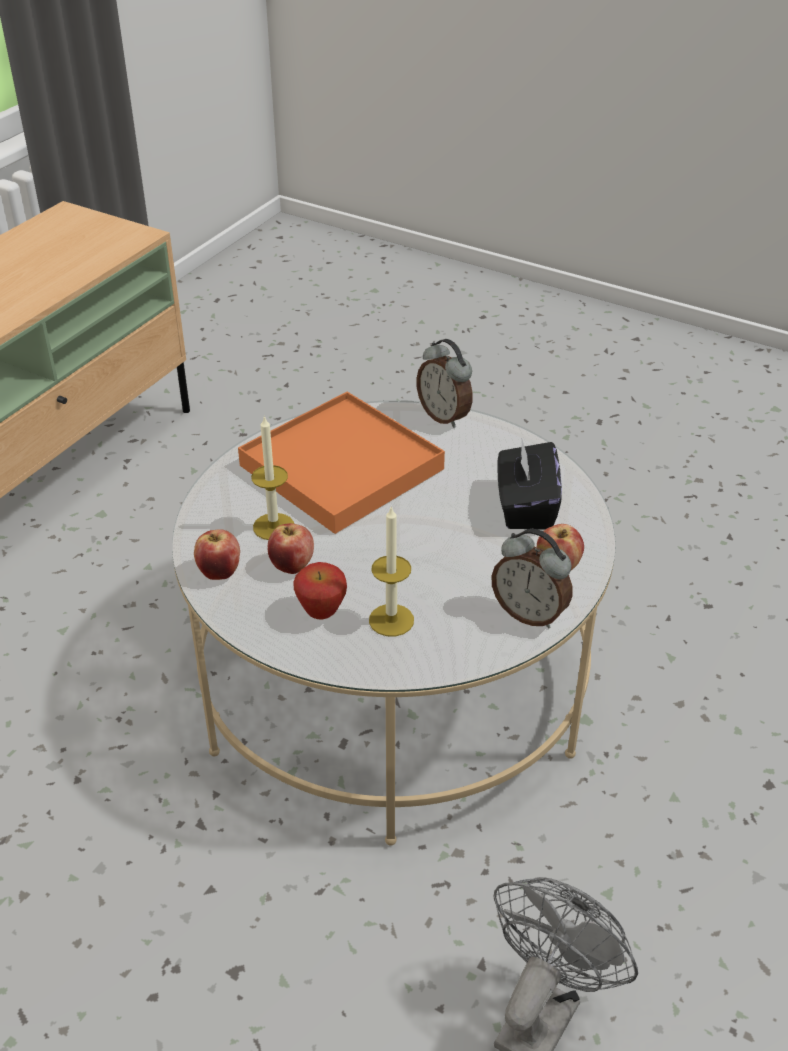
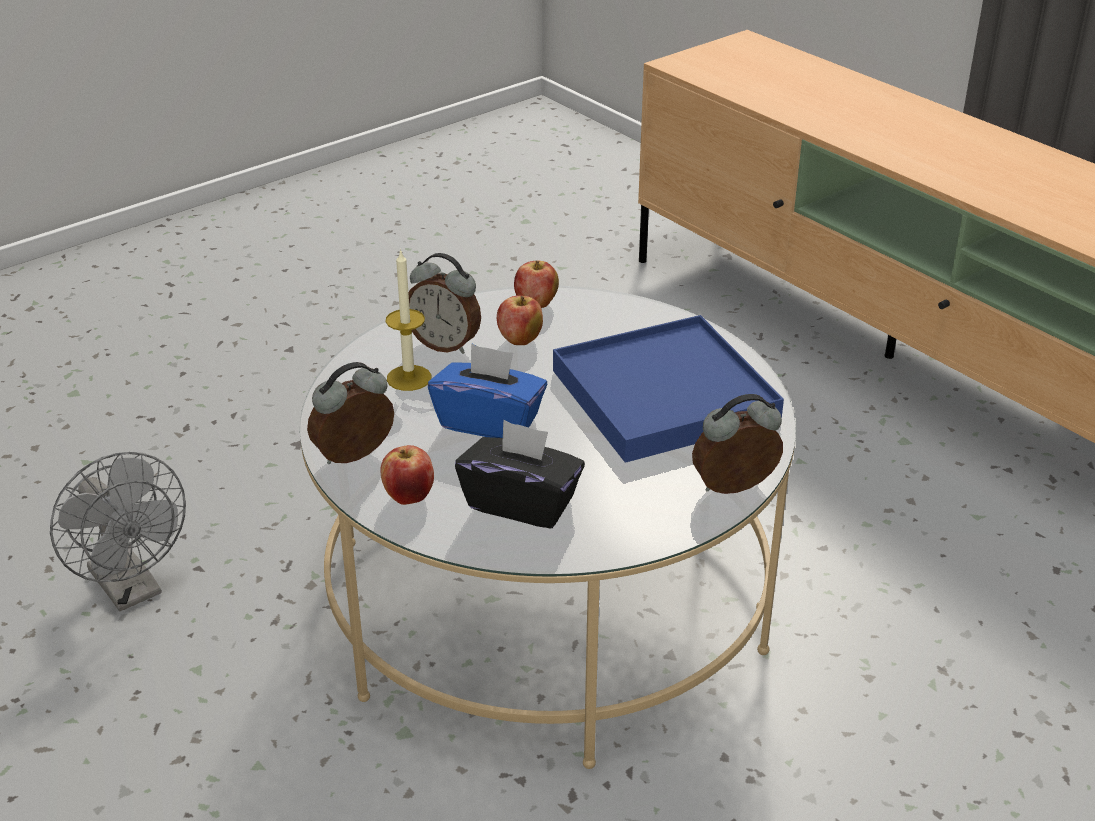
camera: 110 degrees right, 5 degrees down
(273, 526) = (585, 340): candle -> none
(321, 613) = (445, 344): apple -> alarm clock
(342, 467) = (664, 396): orange tray -> blue tray
(432, 550) = (489, 422): none -> blue tissue box

